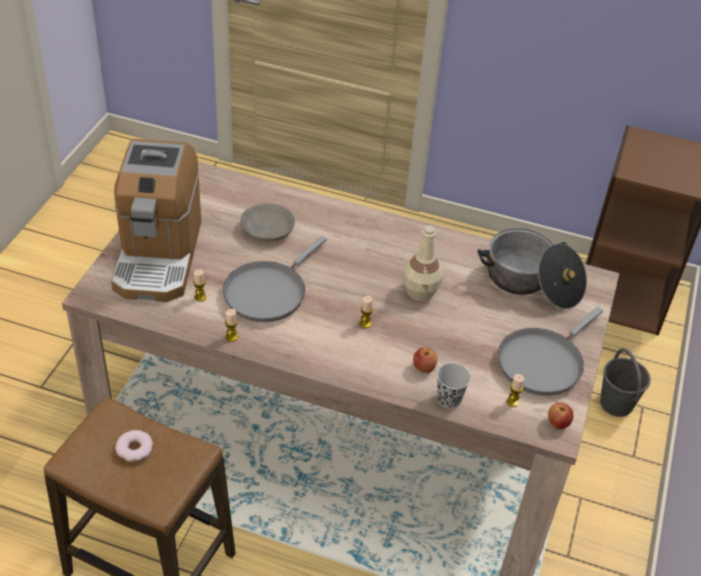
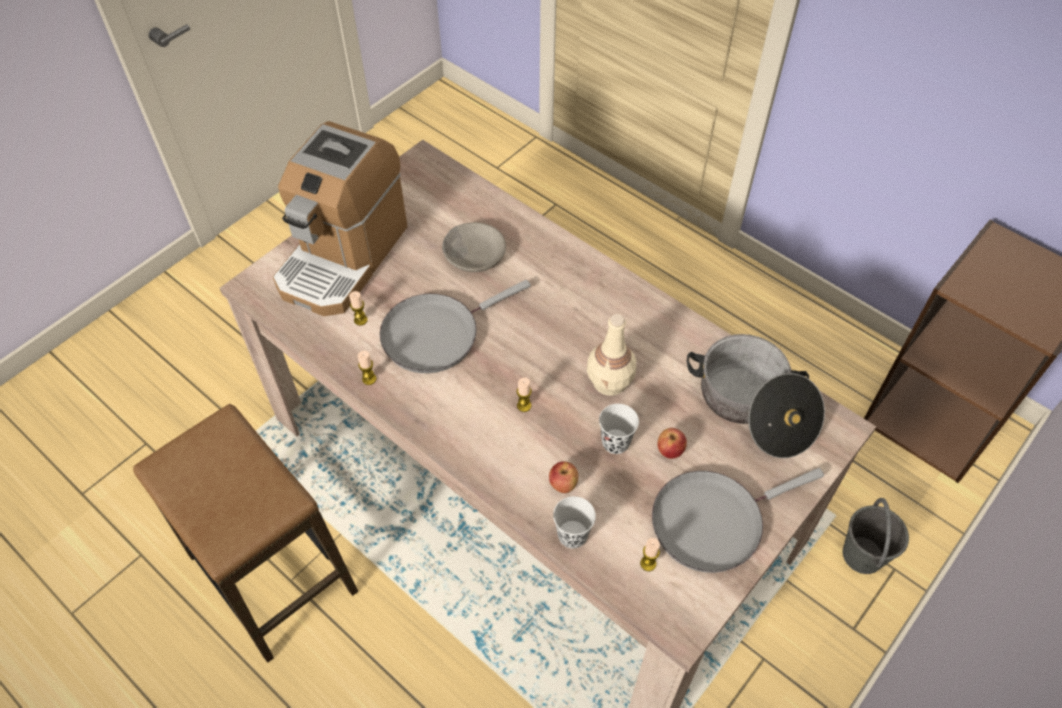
camera: 25 degrees right, 10 degrees up
(135, 448) = (228, 475): donut -> none
(447, 330) = (615, 442): none -> black cup
(558, 423) = (690, 612): apple -> apple (670, 450)

